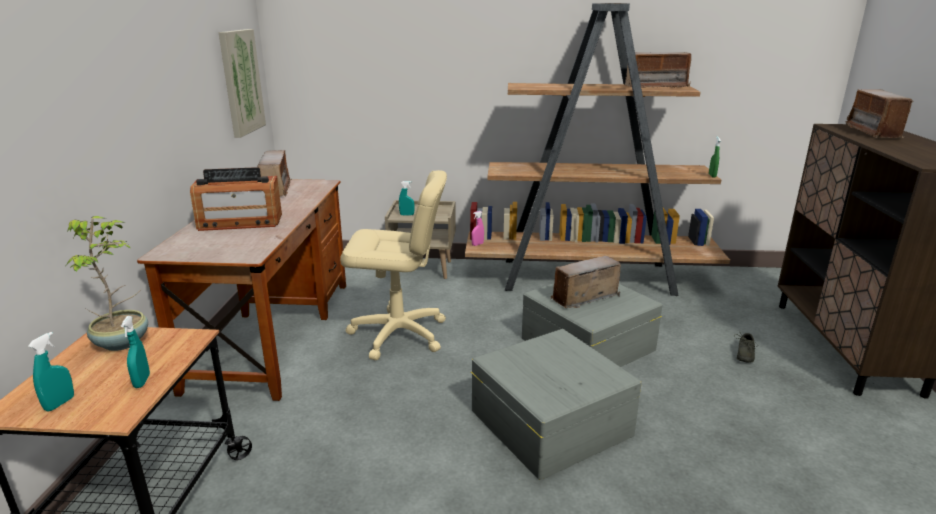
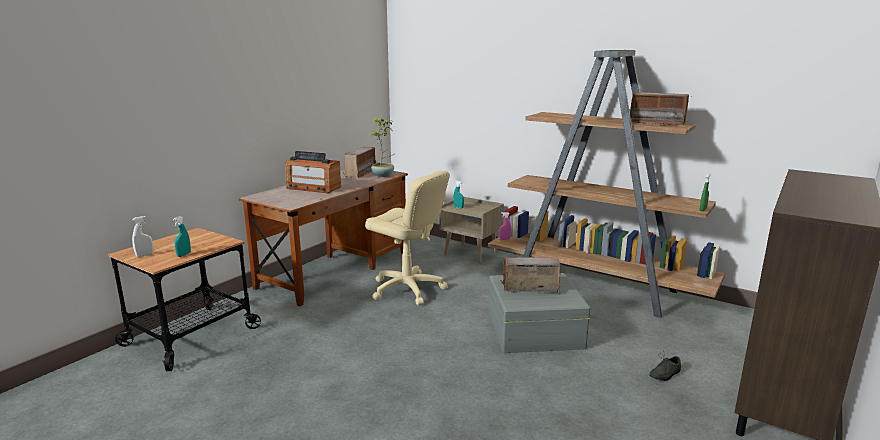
camera: 30 degrees right, 5 degrees down
(60, 403) = (144, 255): turquoise spray bottle -> white spray bottle
(123, 342) = (198, 237): potted plant -> potted plant (383, 175)
(241, 82) = (360, 99): picture -> none
(550, 421) = (445, 367): grey storage box -> none
(873, 132) = (831, 182): radio -> none

